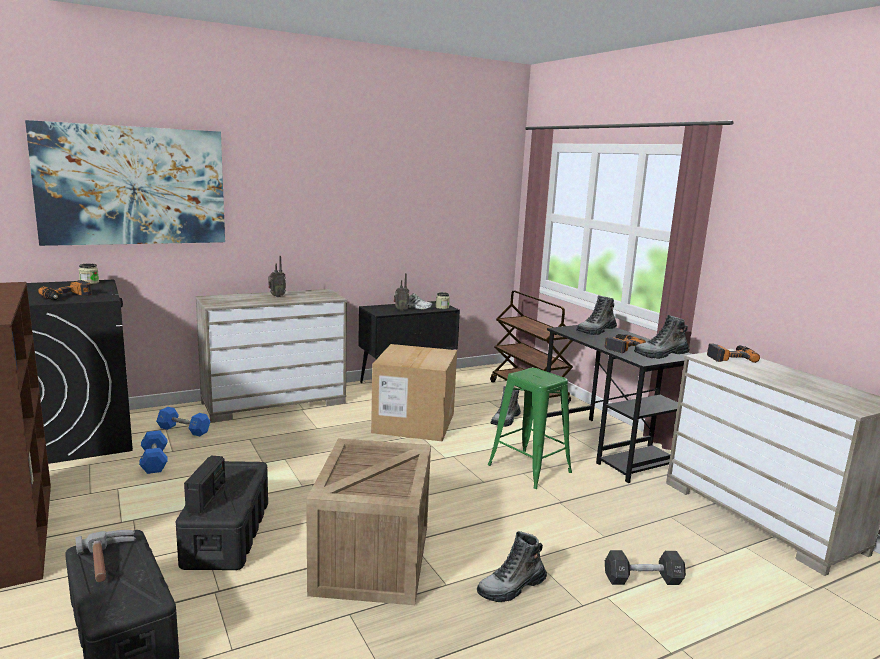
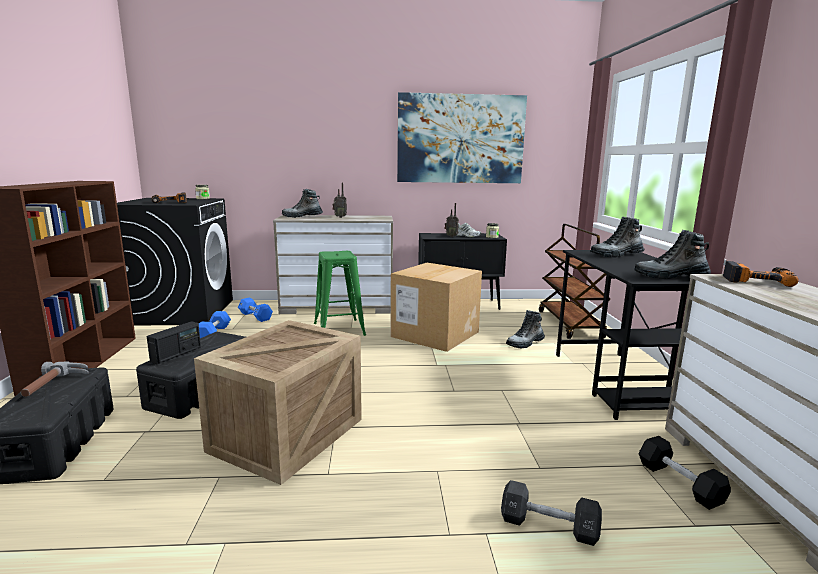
camera: 25 degrees right, 0 degrees up
(133, 186) = (237, 126): picture -> picture (460, 139)
(511, 588) = (388, 494): boot -> boot (302, 217)
(529, 468) = (511, 387): green stool -> green stool (339, 329)
(620, 347) = (627, 267): power drill -> none
(701, 525) = (679, 483): none -> black dumbbell

